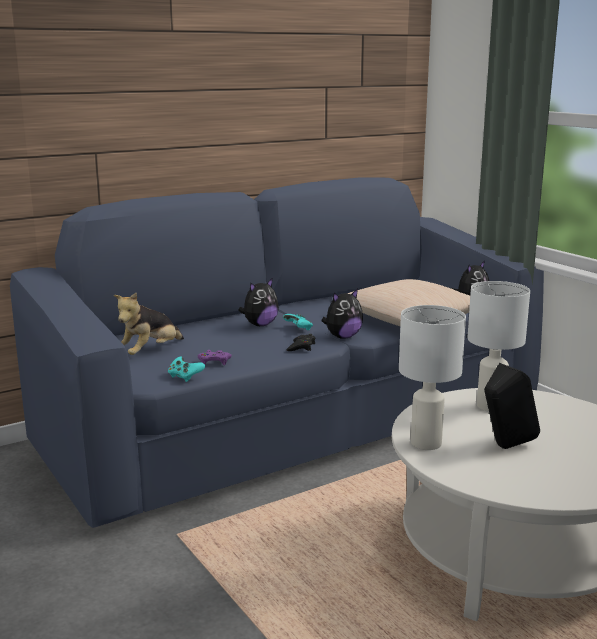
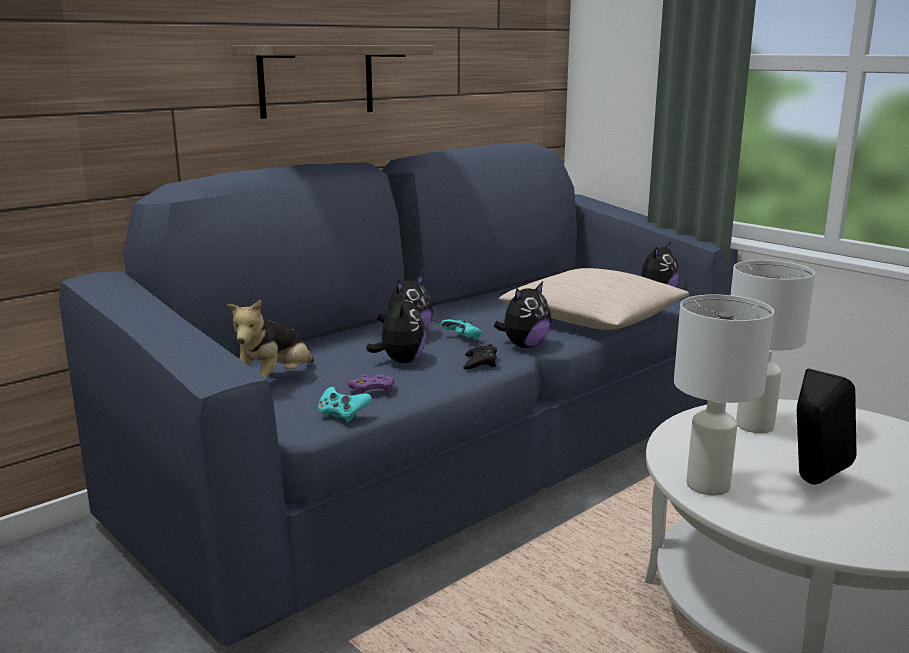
camera: 10 degrees left, 0 degrees up
(206, 130) = (317, 80): none -> shelf
(246, 342) = (400, 361): none -> plush toy

